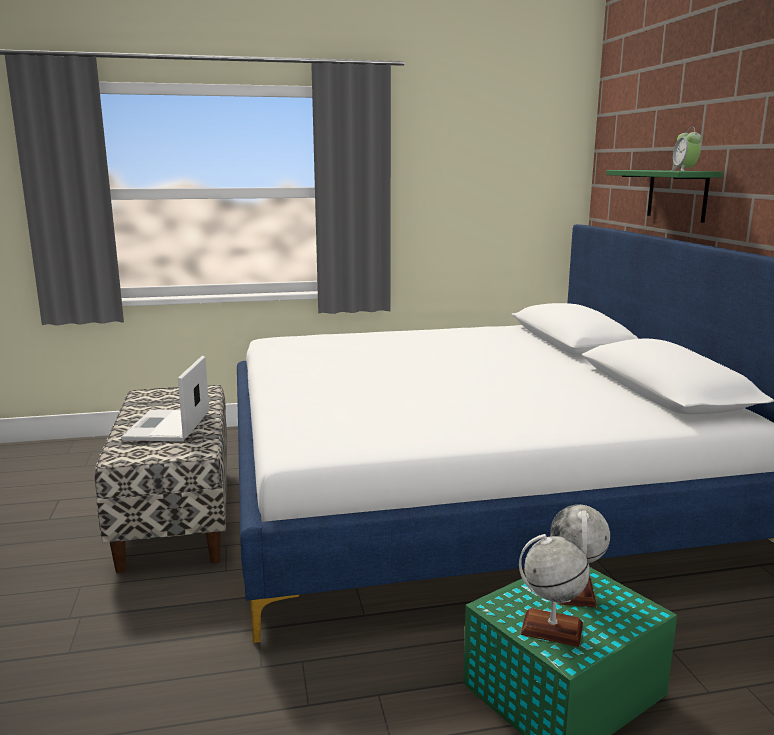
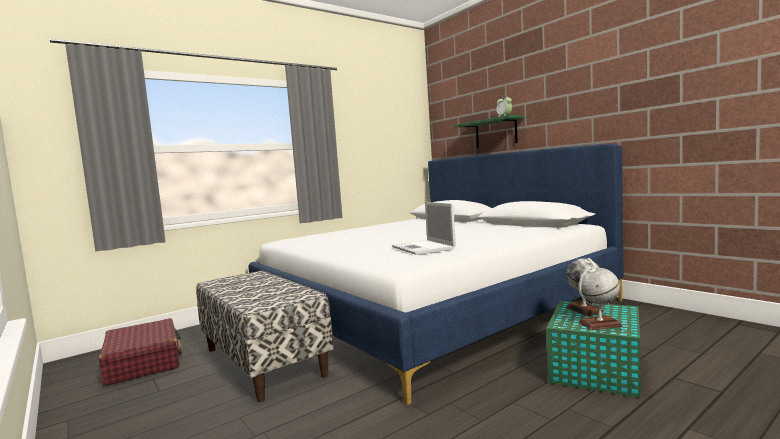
camera: 25 degrees left, 10 degrees down
(71, 473) = (143, 362): none -> red suitcase
(167, 427) = (263, 290): laptop -> laptop (423, 248)

